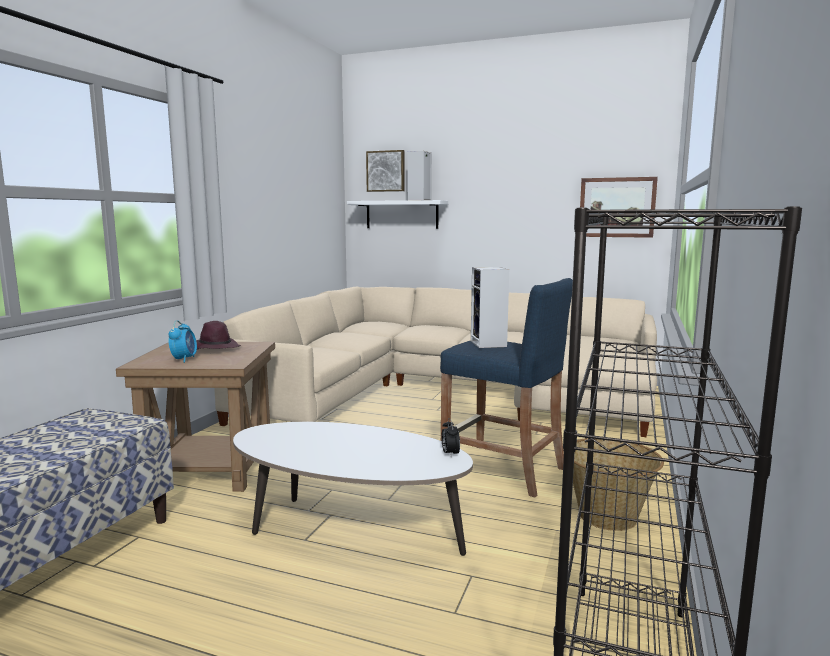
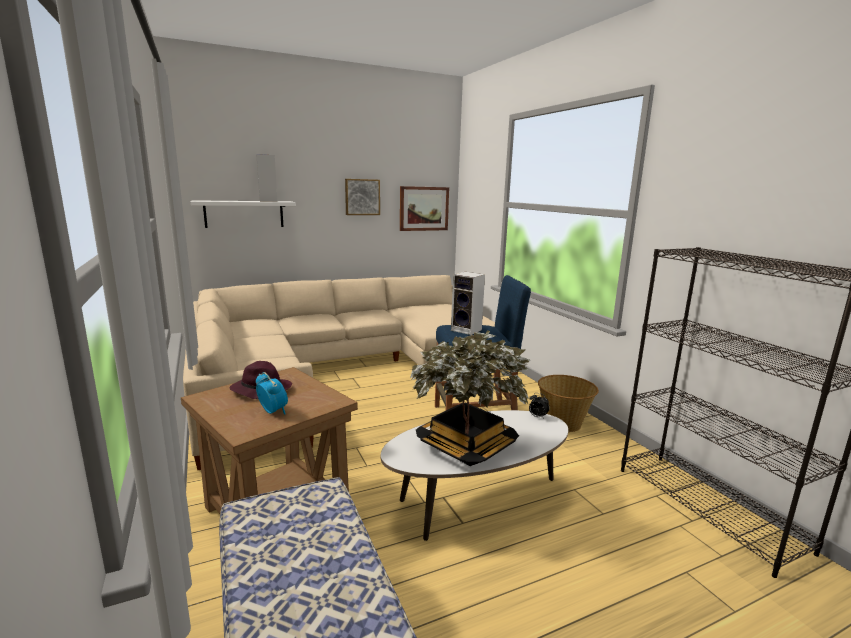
camera: 45 degrees left, 5 degrees up
(318, 447) = (465, 446): none -> potted plant
(386, 171) = (223, 170): picture -> picture (362, 197)

